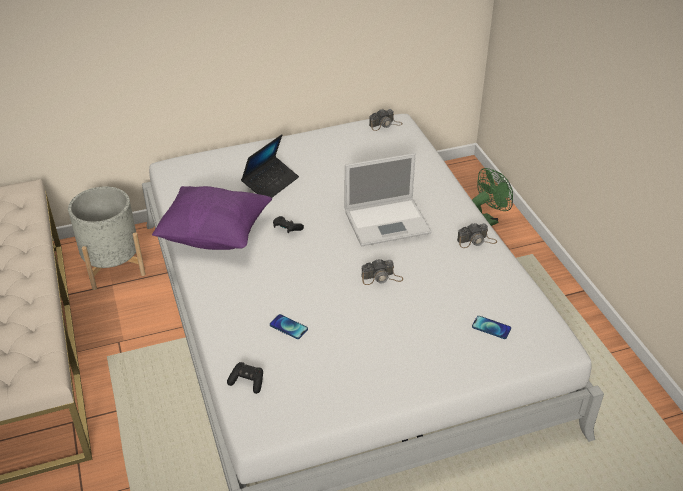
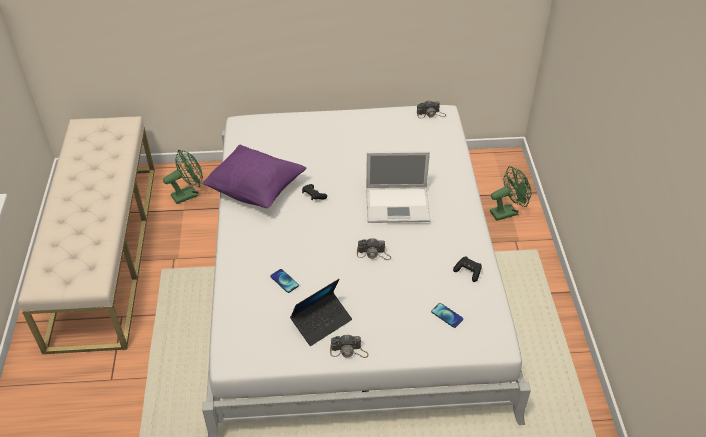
camera: 15 degrees right, 5 degrees up
(113, 266) = (189, 194): grey planter -> green fan
(247, 382) = (237, 319): black game controller -> black game controller (468, 272)
(270, 183) = (315, 152): laptop -> laptop (321, 322)
(476, 241) = (467, 236): camera -> camera (349, 351)

